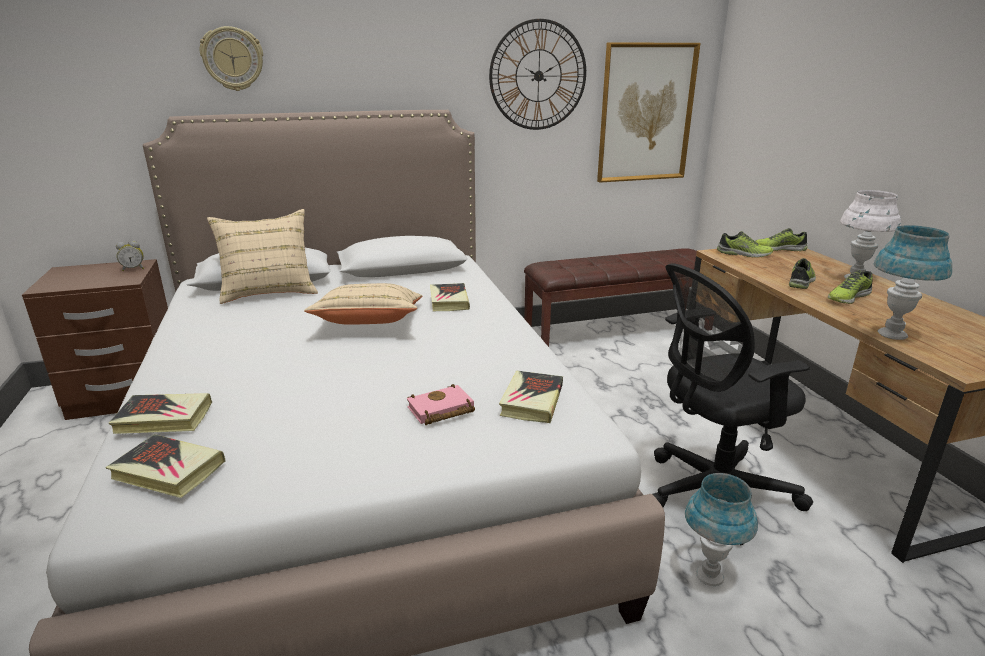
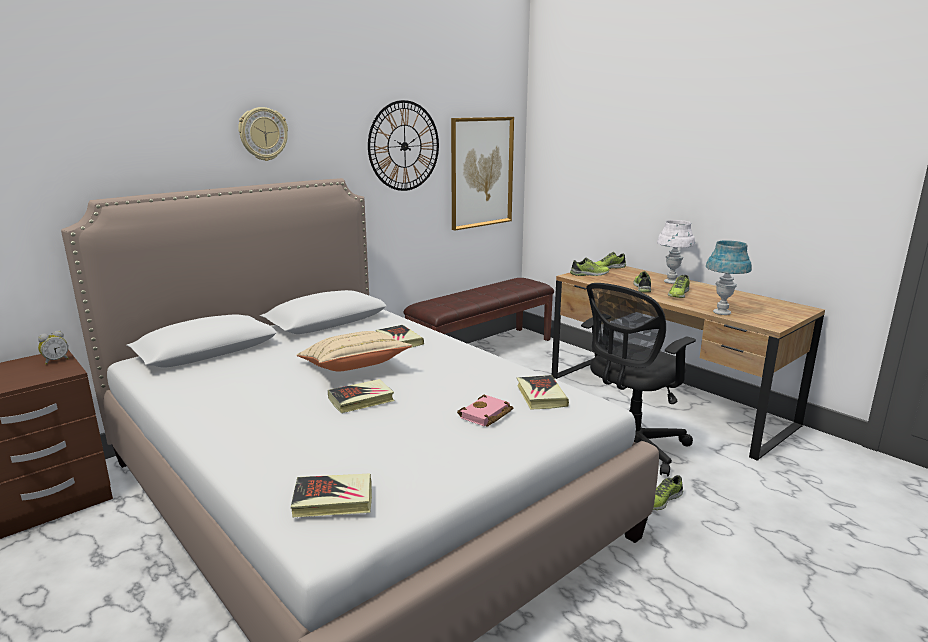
camera: 25 degrees left, 5 degrees down
(164, 418) = (274, 469): book -> book (361, 400)
(233, 59) = (146, 141): wall clock -> wall clock (263, 134)
(269, 291) = (224, 359): beige pillow -> none
(709, 576) = (662, 500): blue table lamp -> shoe

